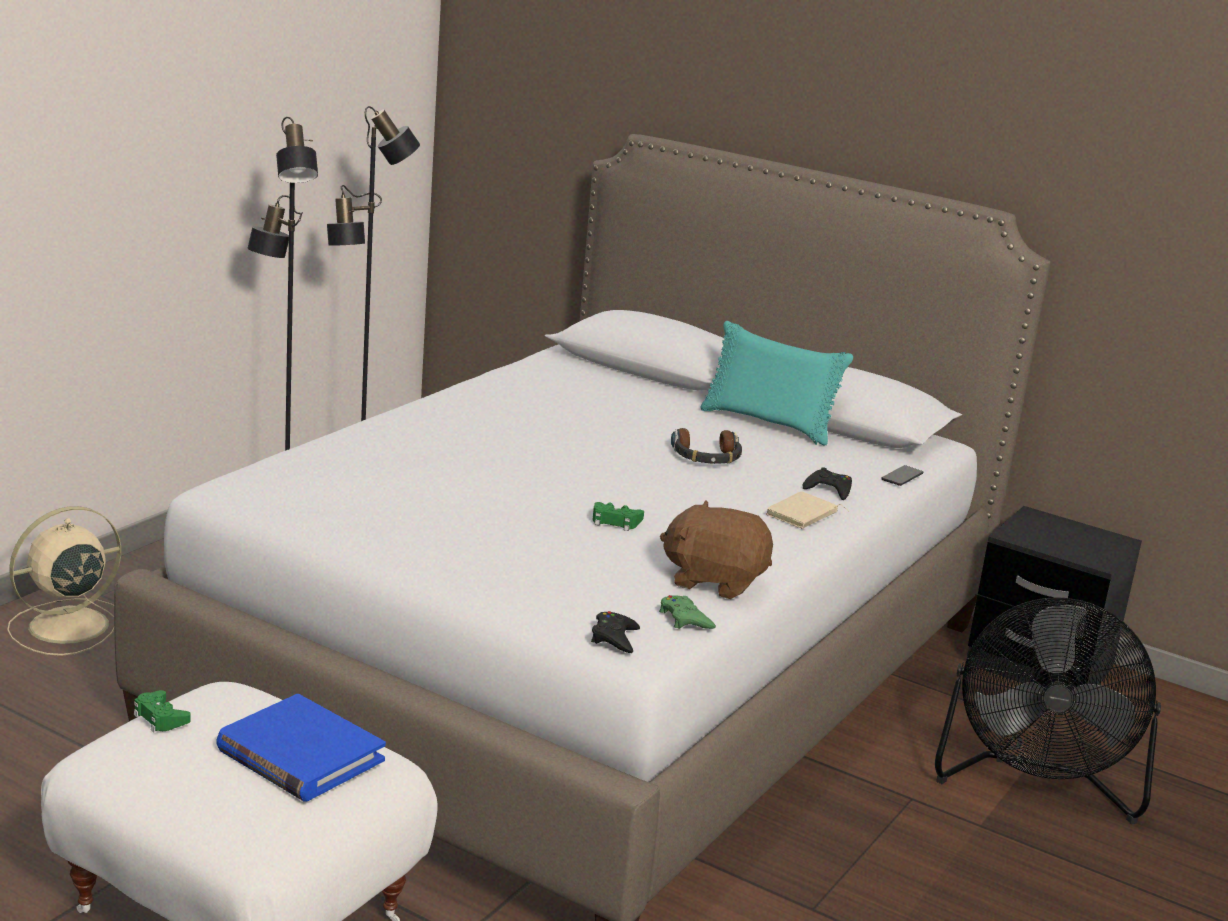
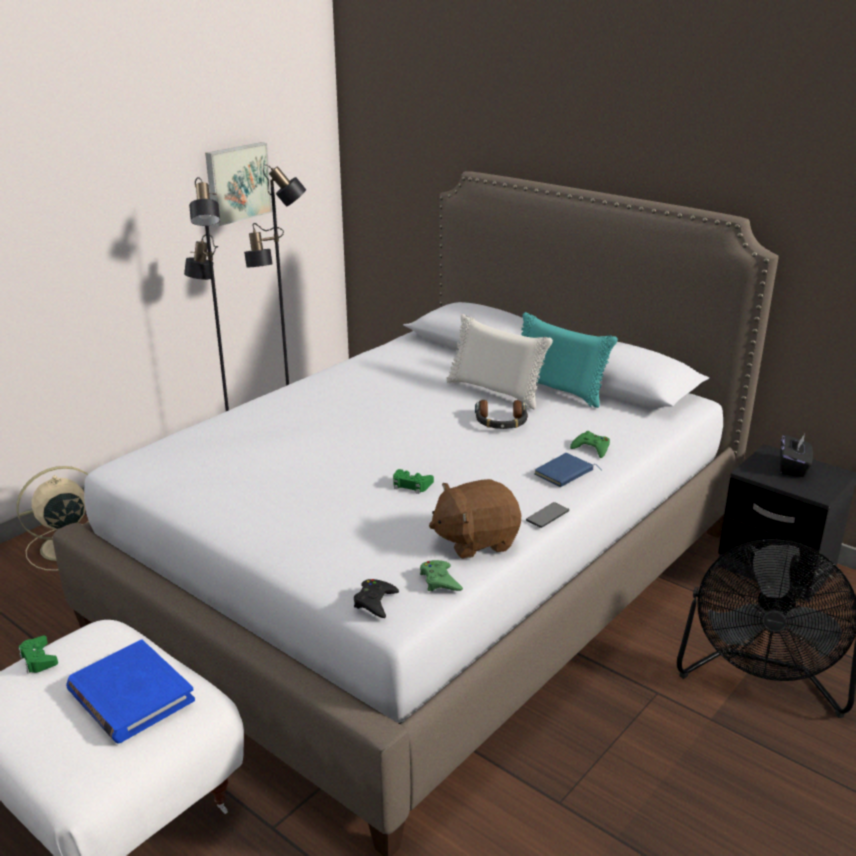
camera: 10 degrees right, 5 degrees up
(310, 129) = (237, 183): none -> picture
(689, 423) = (496, 392): none -> white pillow
(714, 580) = (475, 540): brown plush toy -> brown plush toy turned 45 degrees counterclockwise
(803, 515) = (565, 474): beige book -> blue book
(829, 489) = (591, 448): black game controller -> green game controller
(902, 477) = (654, 434): phone -> phone (547, 516)
(1063, 532) = (793, 467): none -> black tissue box

